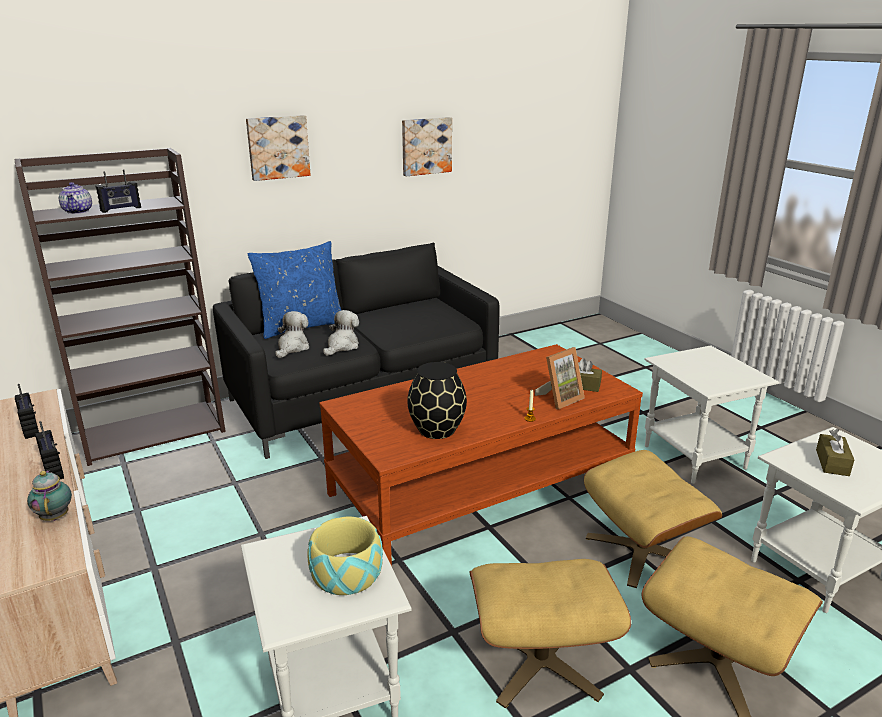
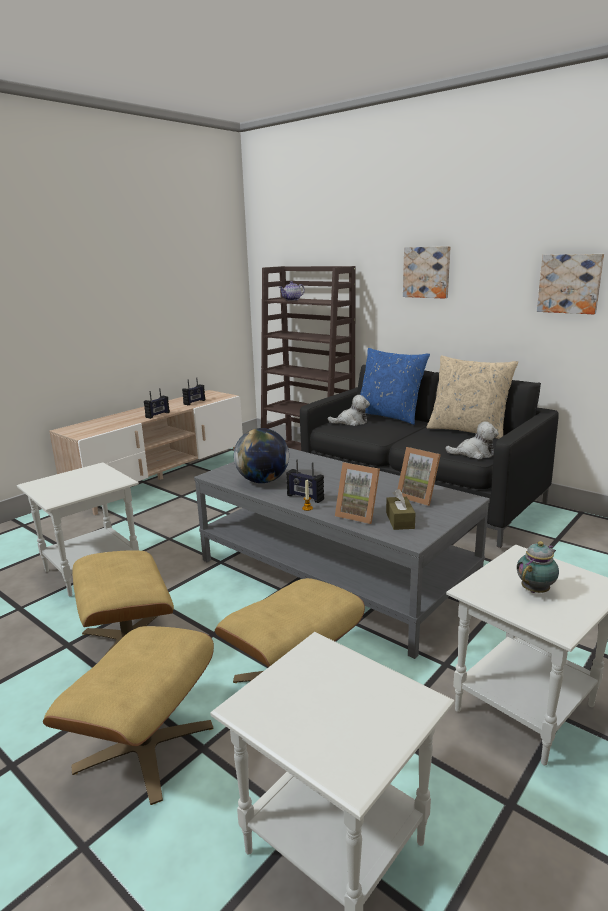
camera: 70 degrees right, 5 degrees down
(55, 516) = (117, 425): teapot -> teapot (536, 590)
(121, 209) = (306, 301): radio -> radio (305, 497)
(342, 346) = (373, 432): plush toy -> plush toy (474, 454)
(346, 572) = (77, 487): bowl -> none
(397, 308) = (468, 431): none -> beige pillow
(436, 429) = (263, 481): black vase -> globe
(481, 488) = (334, 575): brown coffee table -> grey coffee table
(537, 367) = (419, 497): none -> picture frame
(832, 462) = (329, 690): brown tissue box -> none

